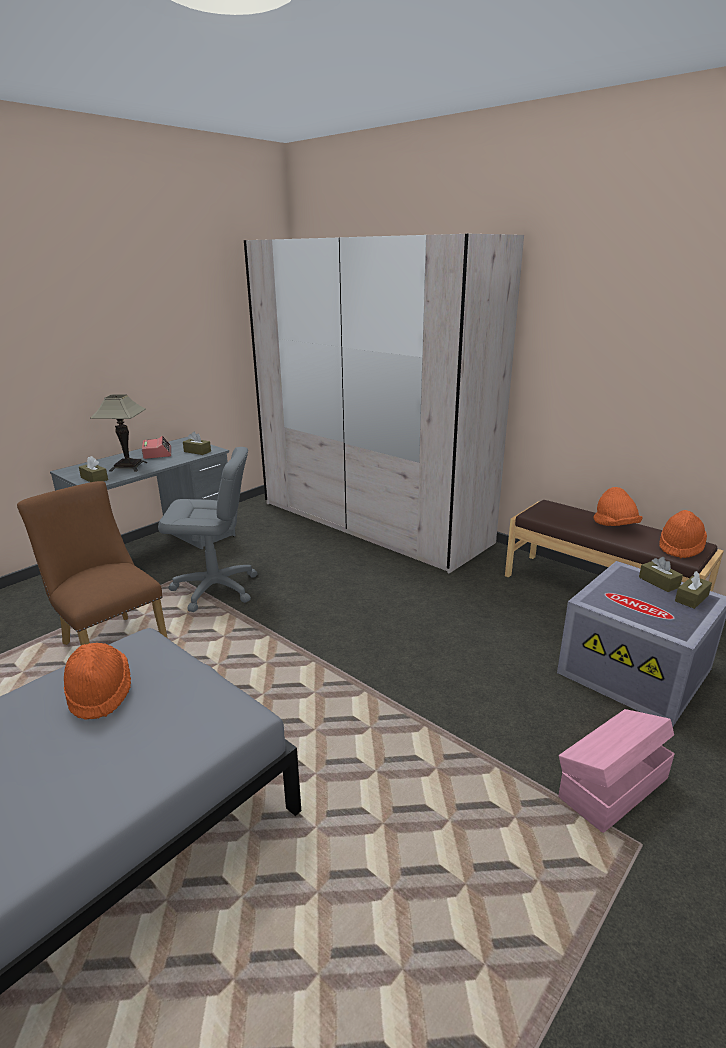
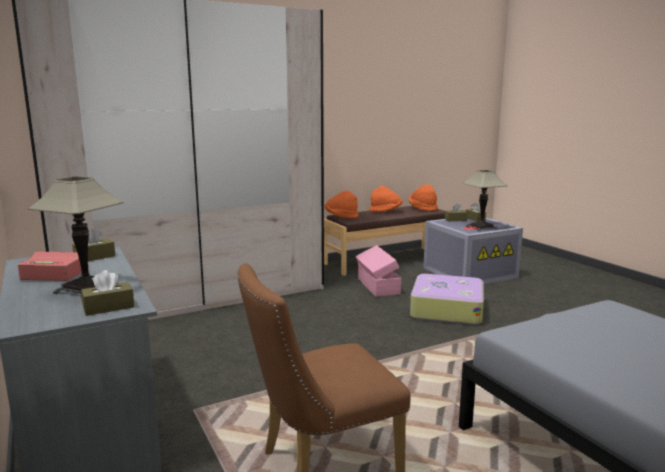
camera: 70 degrees left, 10 degrees down
(100, 693) = (594, 350): orange hat -> orange hat (341, 217)
(215, 589) = (249, 387): grey office chair -> none
(455, 665) = (446, 309): none -> suitcase
(611, 787) = (562, 298): pink storage box -> pink storage box (377, 286)
(634, 608) = (481, 227): none -> table lamp

